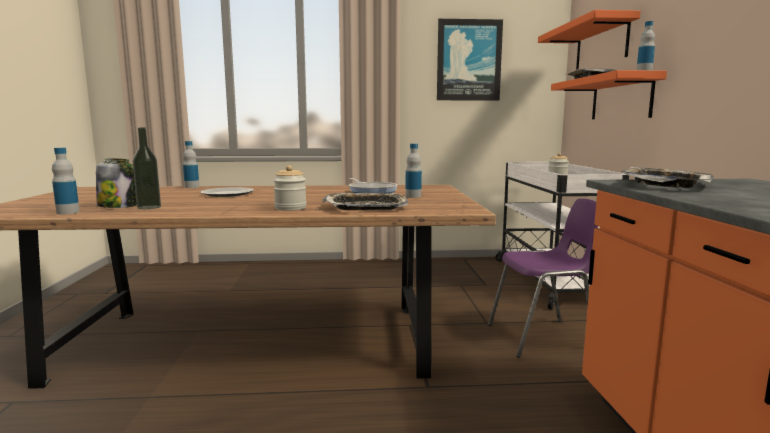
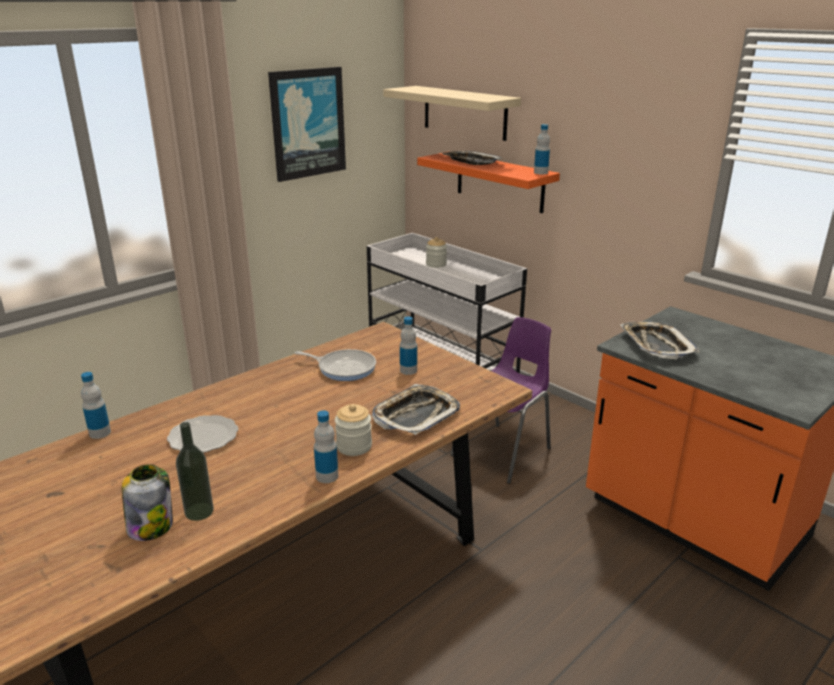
camera: 40 degrees left, 15 degrees up
(68, 212) = (131, 570): bottle -> bottle (327, 476)
(601, 44) = (464, 112): orange shelf -> beige shelf

